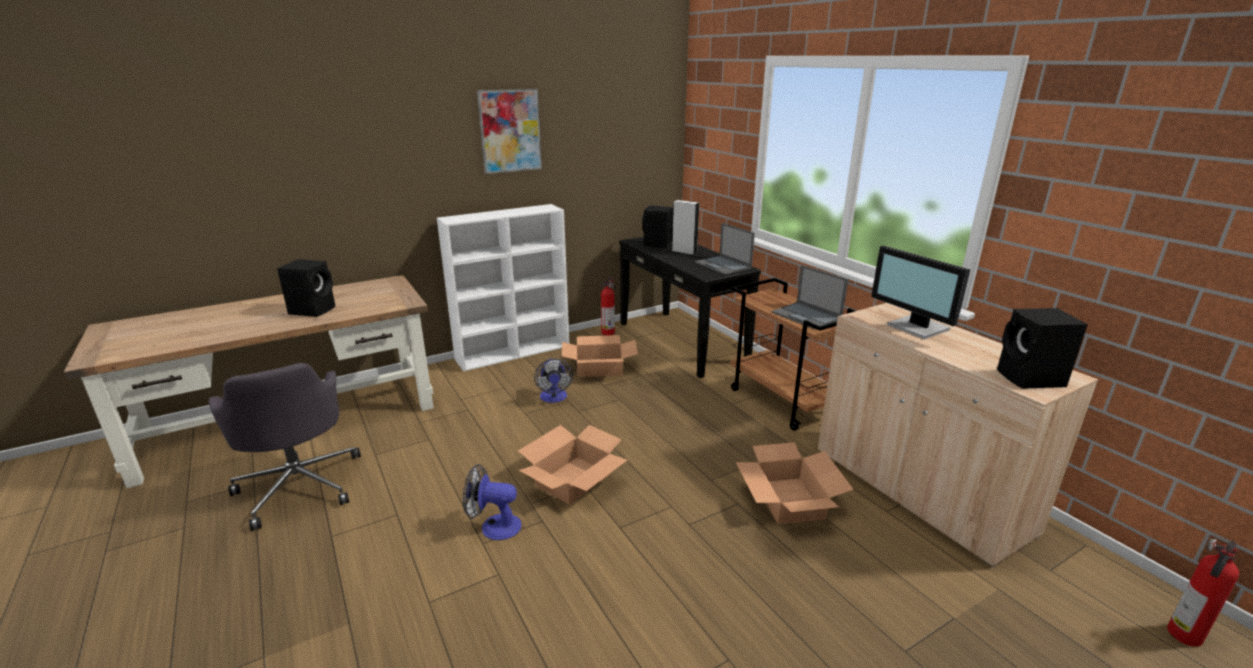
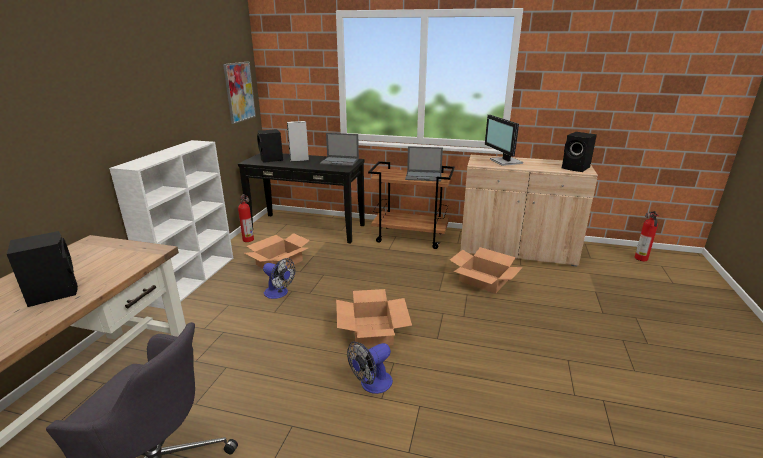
camera: 45 degrees left, 0 degrees up
(510, 131) = (152, 75): picture -> picture (239, 92)
(917, 328) = (505, 161): monitor -> monitor turned 60 degrees clockwise

